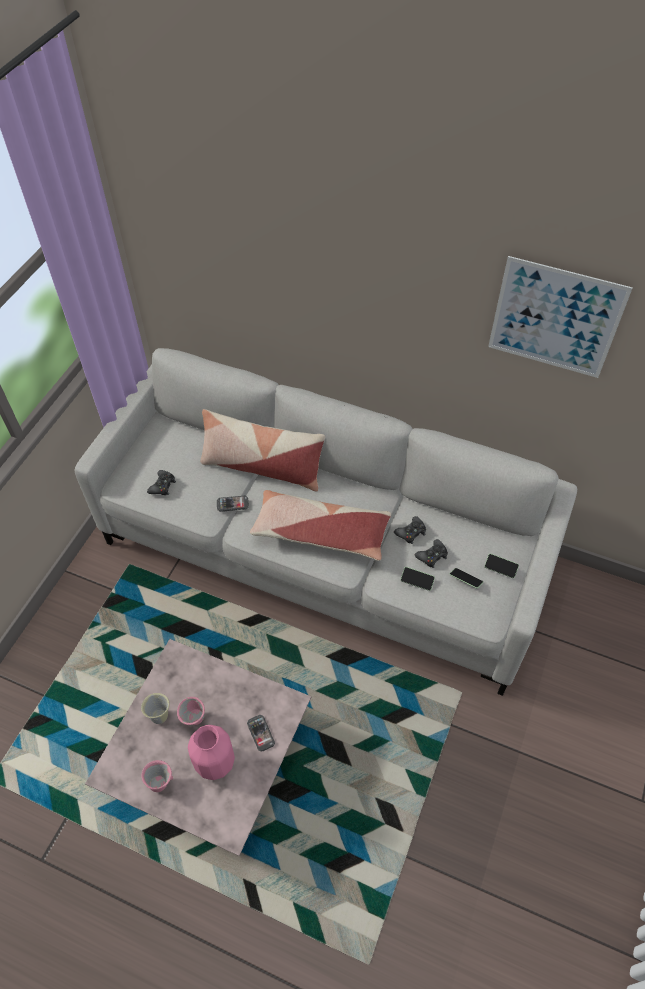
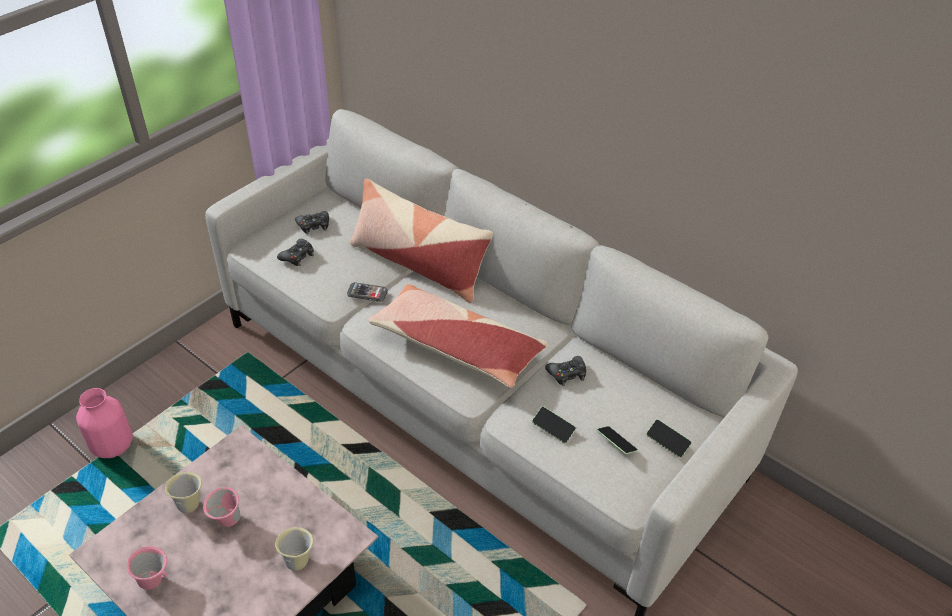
camera: 15 degrees right, 10 degrees down
(215, 762) = (229, 577): pink vase -> pink vase (113, 446)
(260, 733) = (298, 560): phone -> beige mug
(432, 556) = (583, 406): black game controller -> black game controller (314, 225)
(555, 318) = (789, 109): picture -> none

